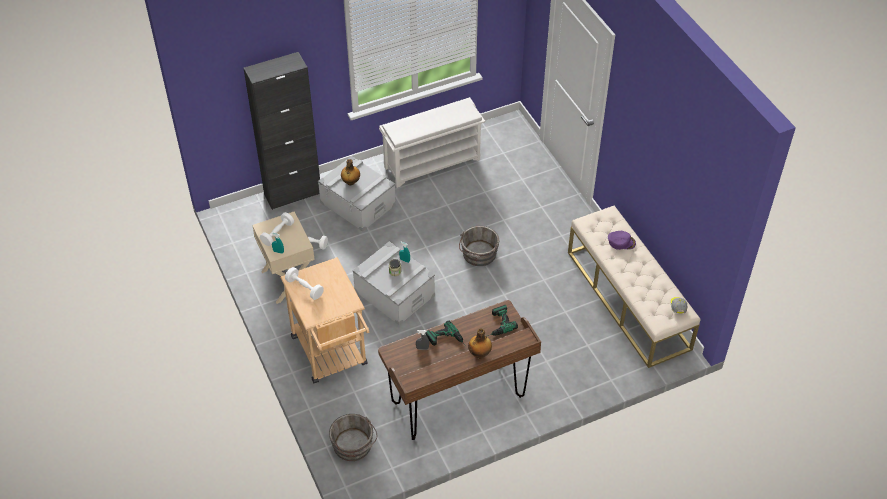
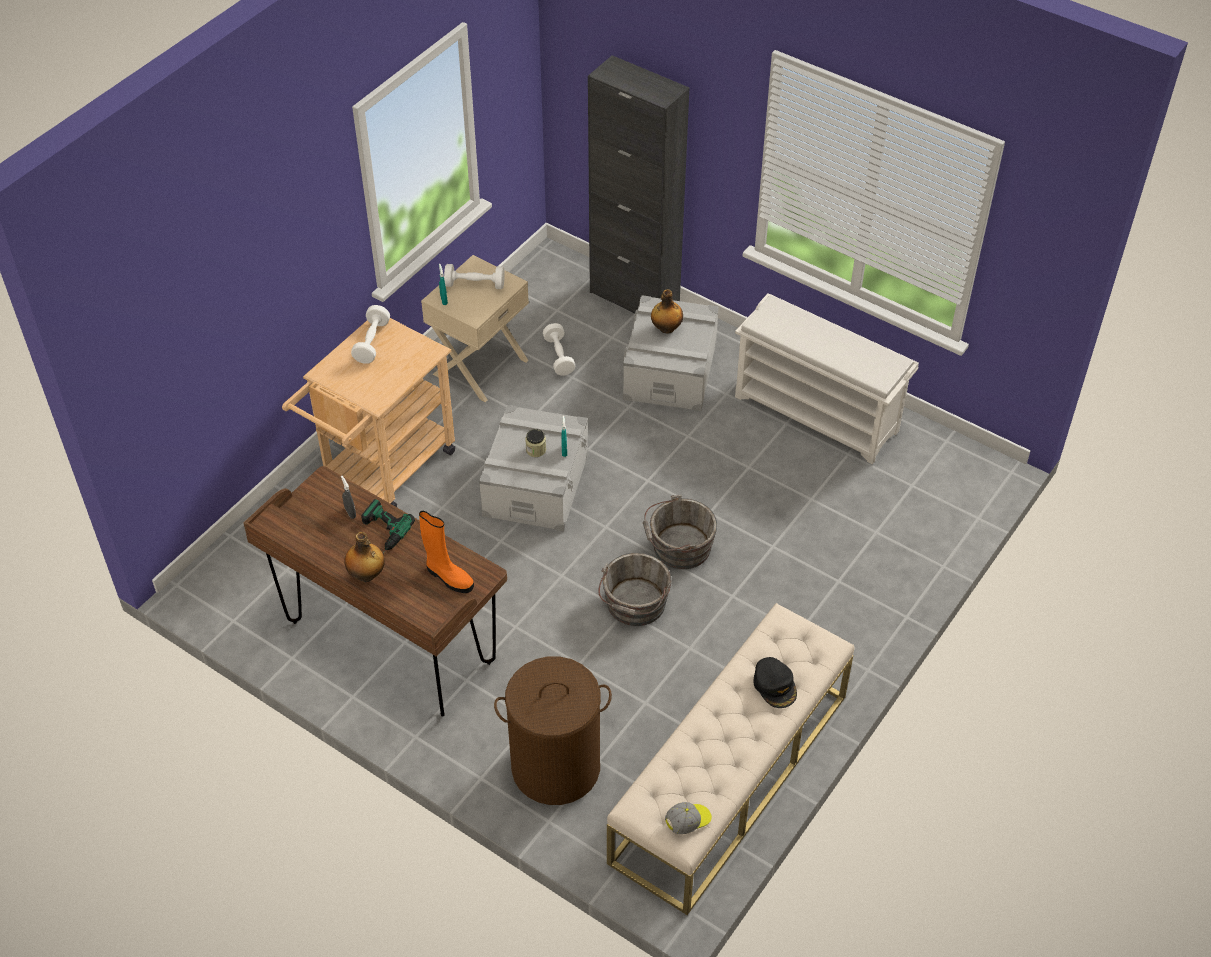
camera: 60 degrees right, 0 degrees up
(354, 446) = (245, 563): grey bucket -> grey bucket (634, 605)
(496, 324) = (448, 577): power drill -> orange boot
(581, 364) = (555, 767): none -> brown laundry basket
(621, 242) = (775, 685): purple cap -> black cap

